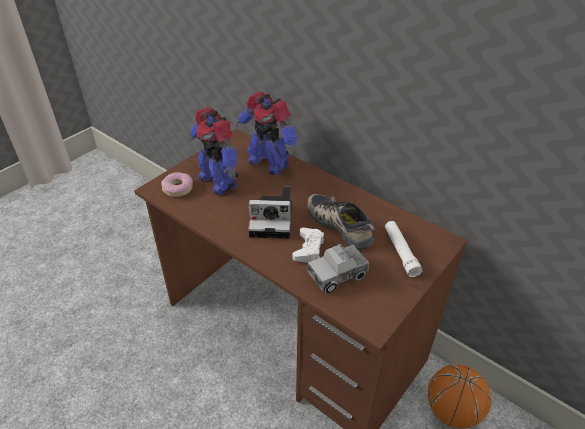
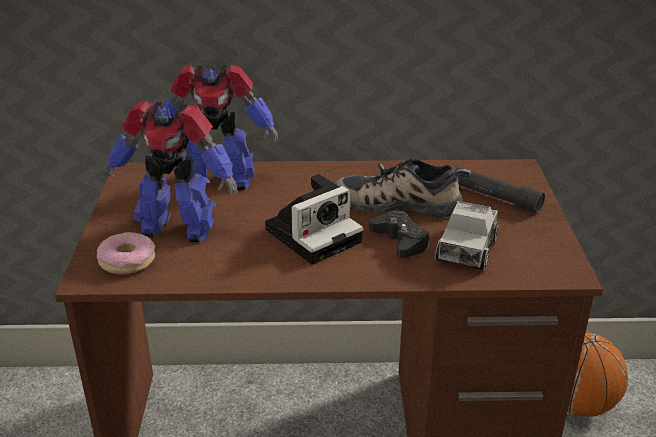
camera: 40 degrees left, 10 degrees down
(309, 249) = (400, 241): white game controller -> black game controller
(401, 252) = (495, 197): white flashlight -> black flashlight

